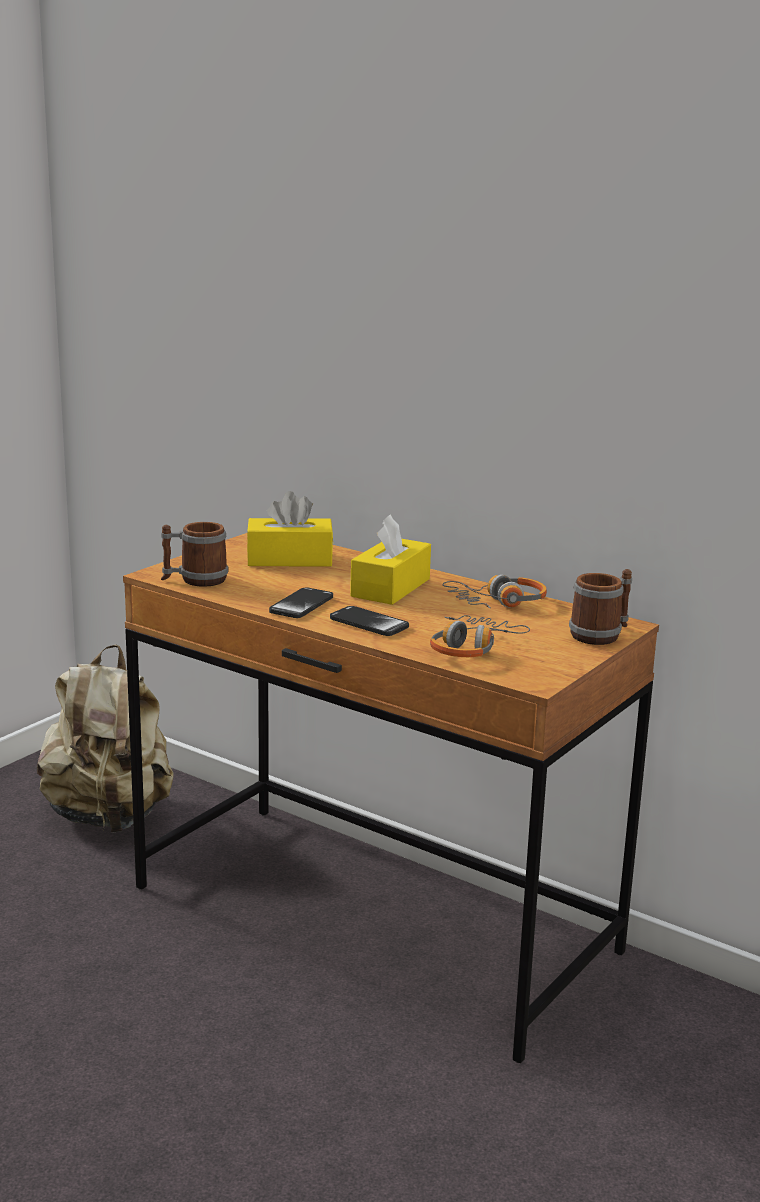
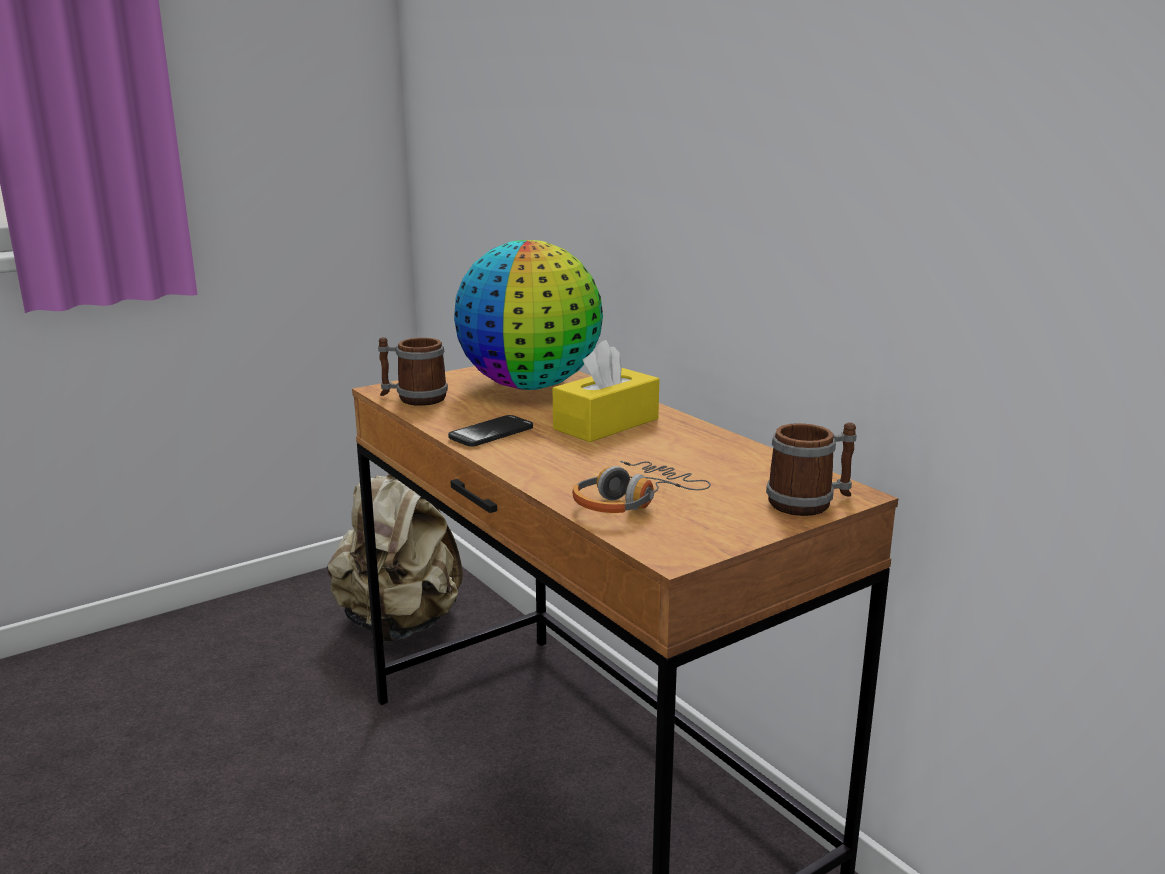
camera: 20 degrees right, 0 degrees up
(289, 559) = (530, 386): yellow tissue box -> globe
(369, 623) = (542, 460): phone -> none
(497, 603) = (712, 452): headphones -> none

